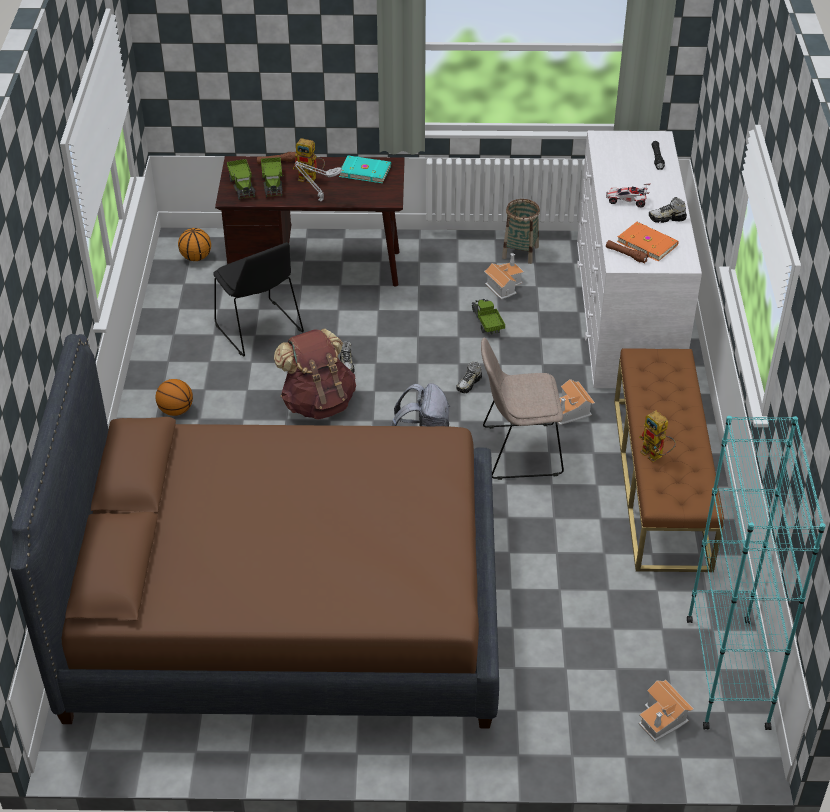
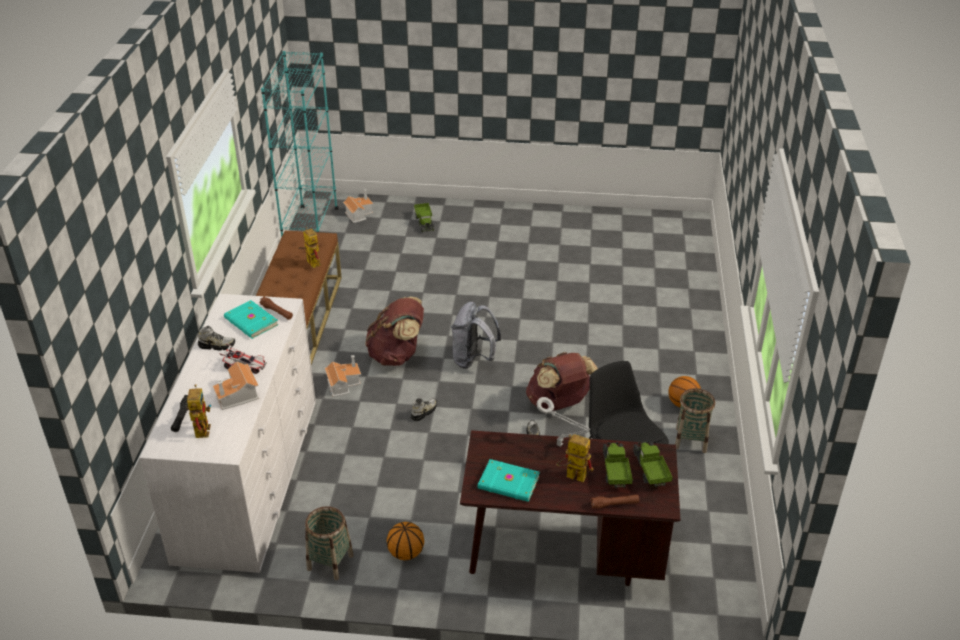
camera: 175 degrees left, 5 degrees down
(177, 371) = (691, 440): none -> basket
(196, 257) = (706, 581): basketball -> basketball (406, 553)
(284, 607) = (577, 271): brown bed -> none
(487, 322) = (392, 473): toy truck -> toy truck (425, 222)
(504, 285) = (362, 518): toy house -> toy house (238, 395)
(518, 451) = (397, 355): beige chair -> brown backpack
(635, 152) = (201, 428): none -> toy robot
(647, 243) = (250, 322): orange book -> turquoise book

